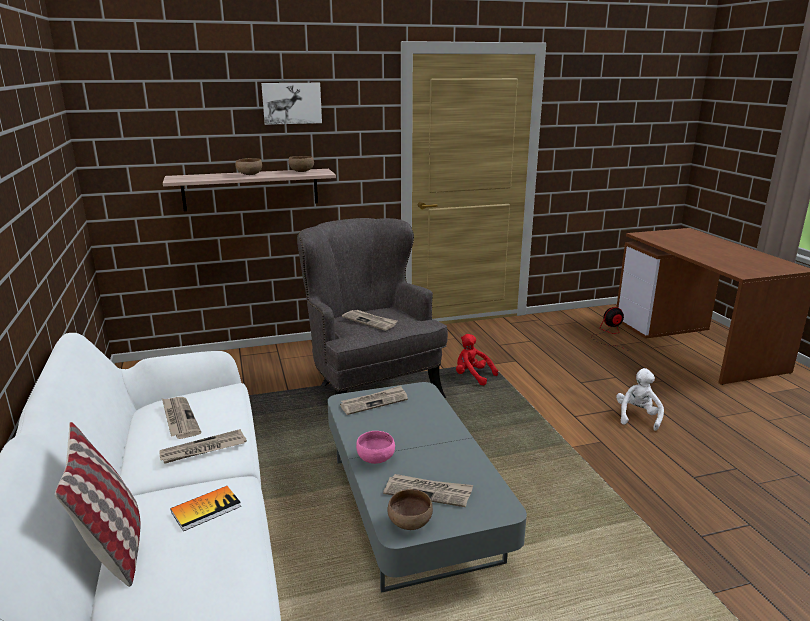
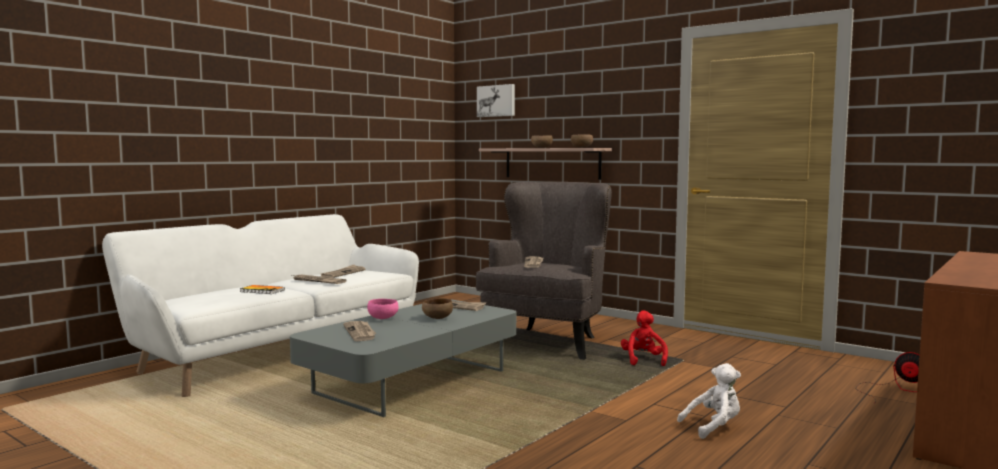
camera: 55 degrees right, 15 degrees down
(113, 546) = (218, 289): pillow -> none
(291, 103) = (586, 90): picture -> picture (496, 101)
(410, 523) = (319, 335): brown bowl -> brown bowl (437, 318)

